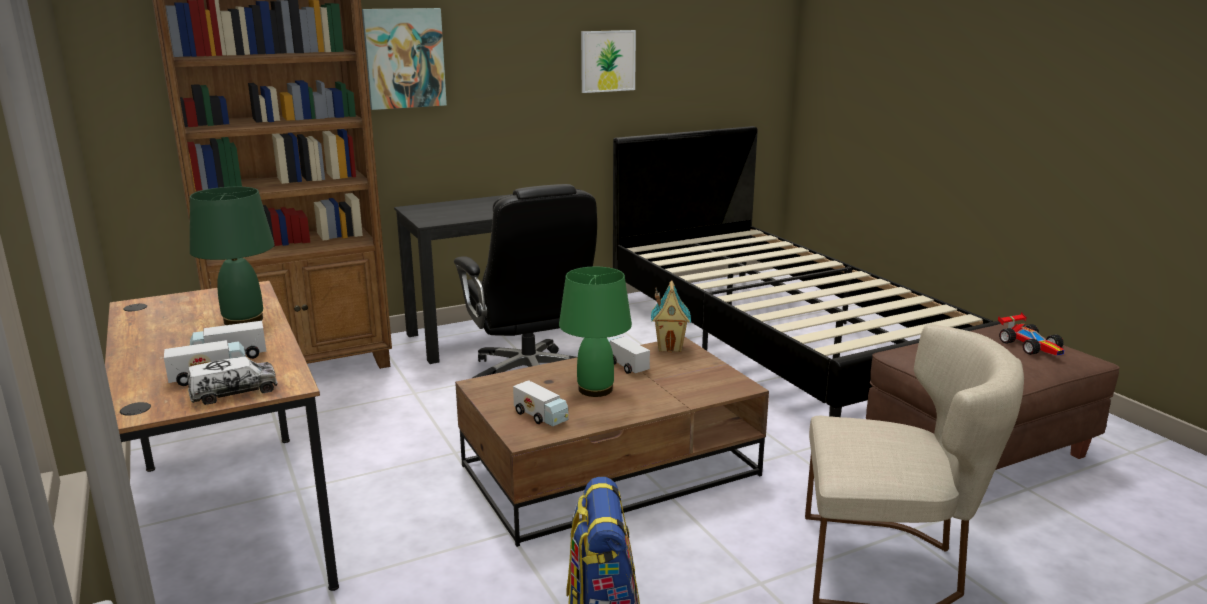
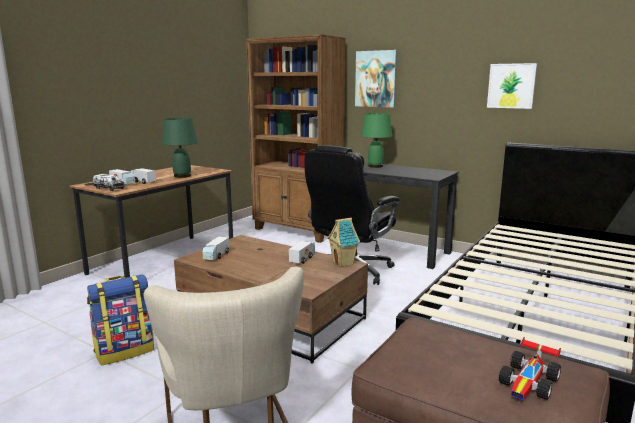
camera: 60 degrees right, 5 degrees down
(596, 389) = (261, 259): green table lamp -> green table lamp (376, 166)

